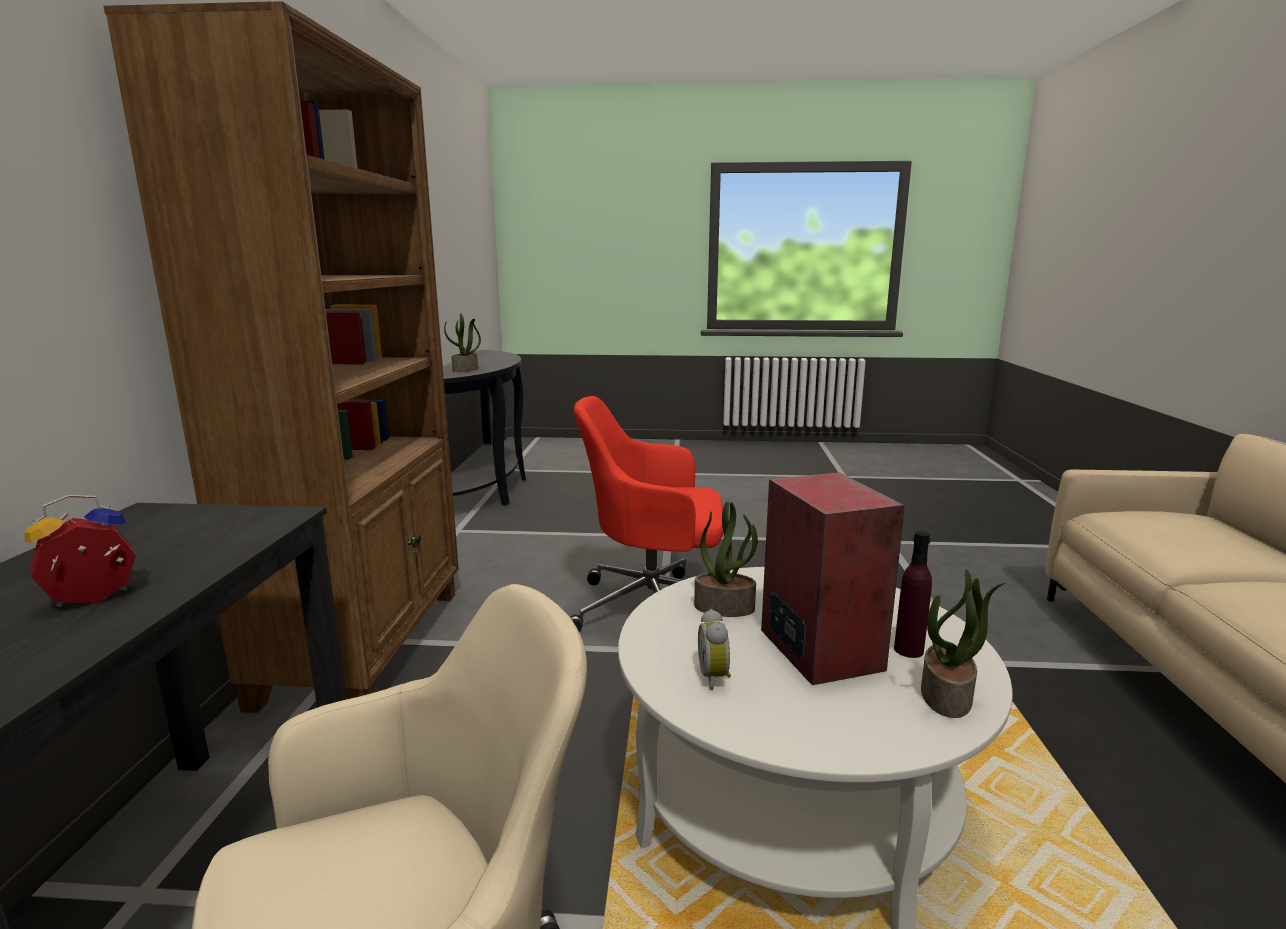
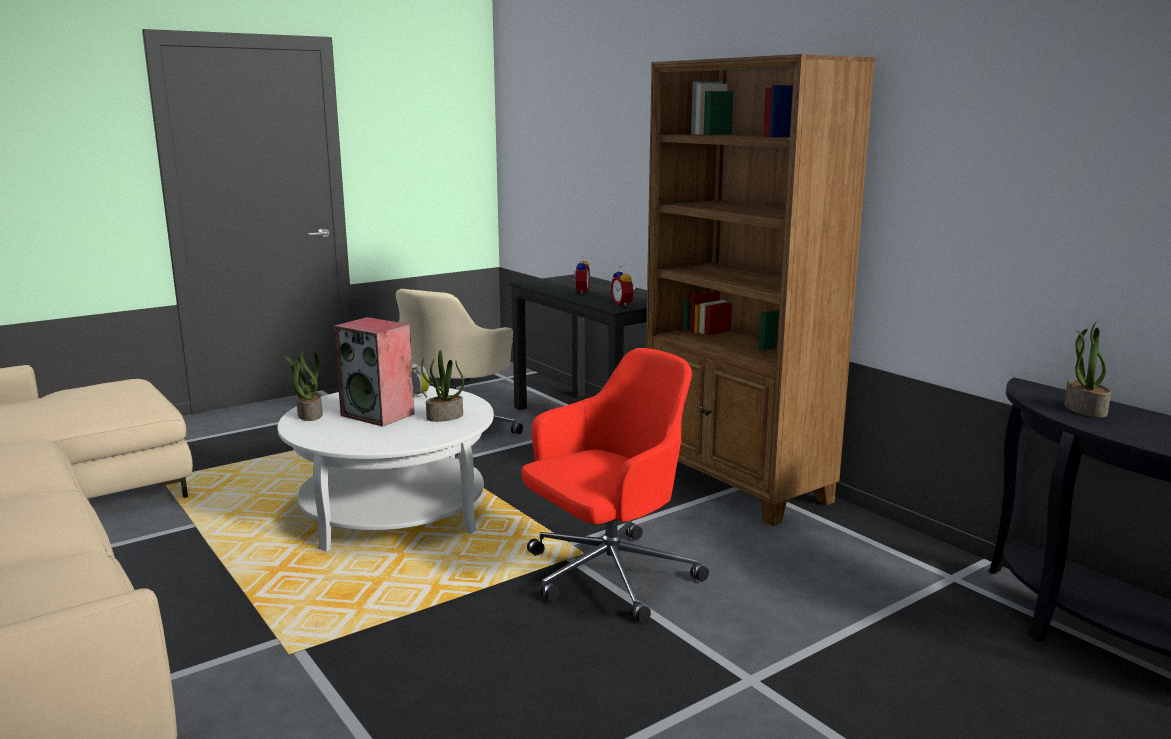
camera: 140 degrees right, 0 degrees up
(235, 522) = (623, 304): none -> alarm clock
(908, 650) = (331, 425): purple bottle -> none

